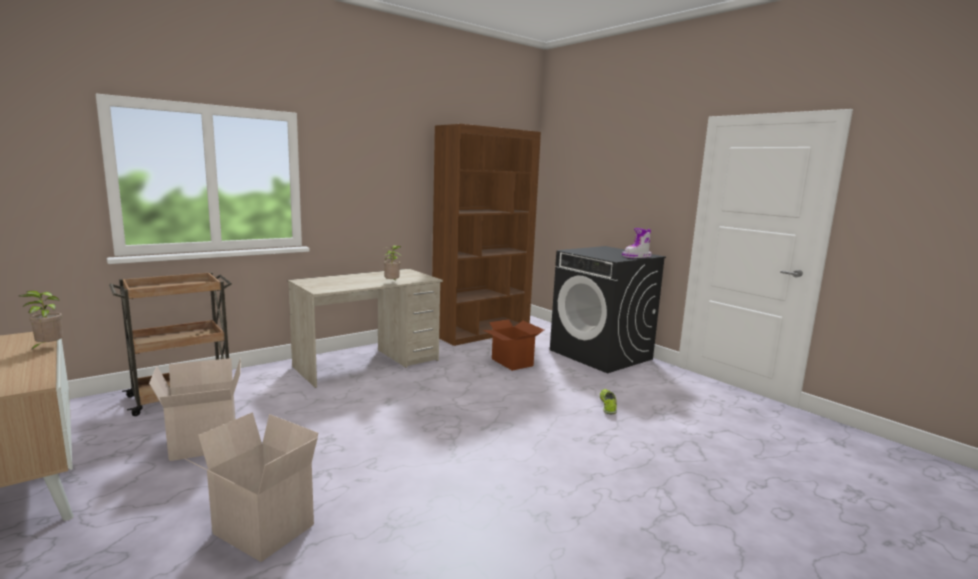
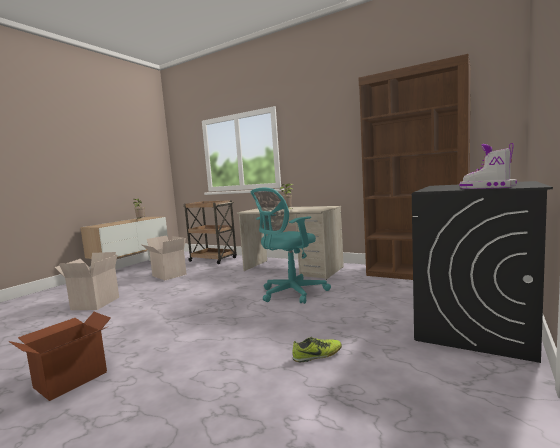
camera: 70 degrees right, 5 degrees down
(456, 384) = (290, 293): none -> turquoise office chair
(511, 362) = (364, 297): cardboard box -> cardboard box (70, 379)

